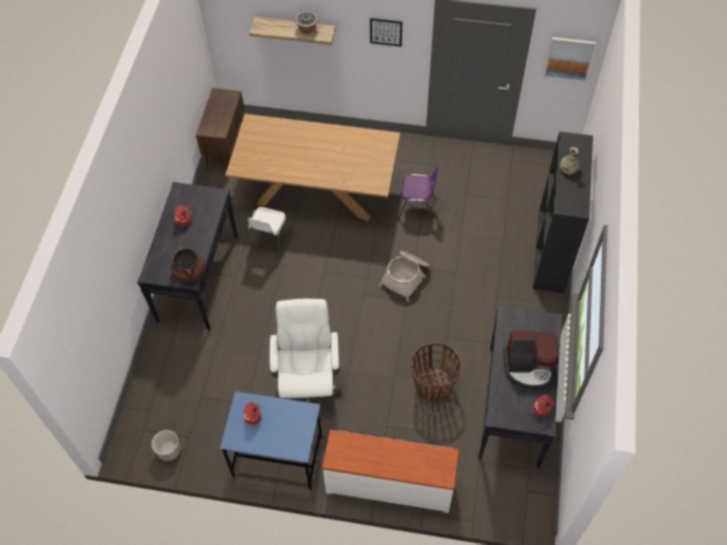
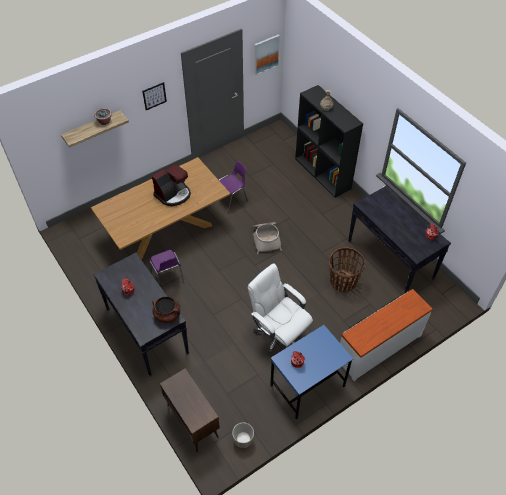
camera: 45 degrees left, 5 degrees down
(226, 148) = (78, 247): brown cabinet -> brown cabinet (192, 421)
(269, 242) = (168, 278): white chair -> purple chair
(529, 367) = (402, 221): coffee machine -> coffee machine (173, 194)

